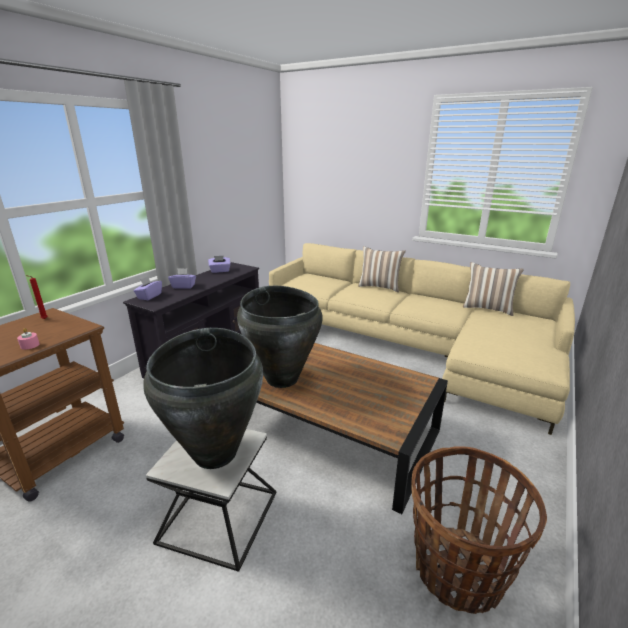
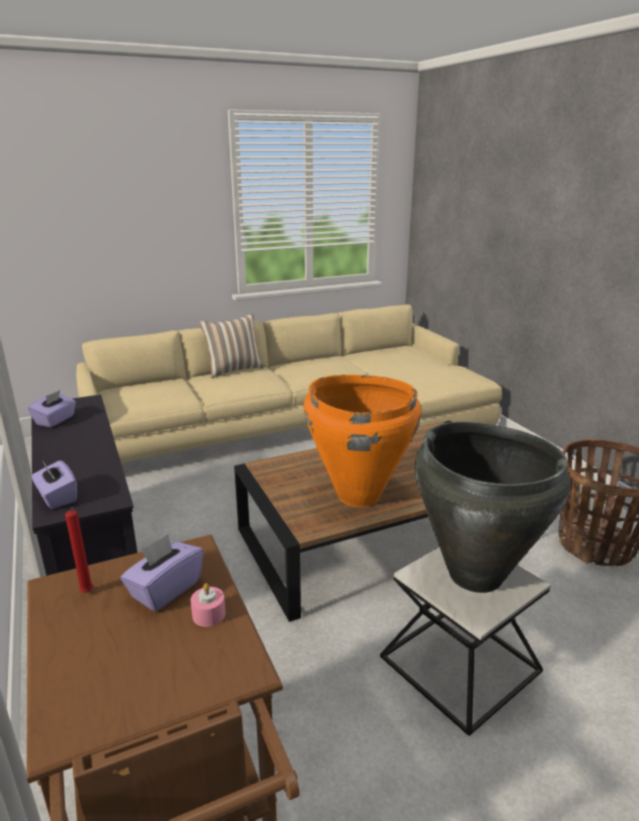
camera: 55 degrees left, 0 degrees up
(183, 286) = (68, 461): purple tissue box -> purple tissue box (165, 589)
(282, 379) = (359, 495): black vase -> orange vase
(487, 308) = (358, 353): pillow -> none

